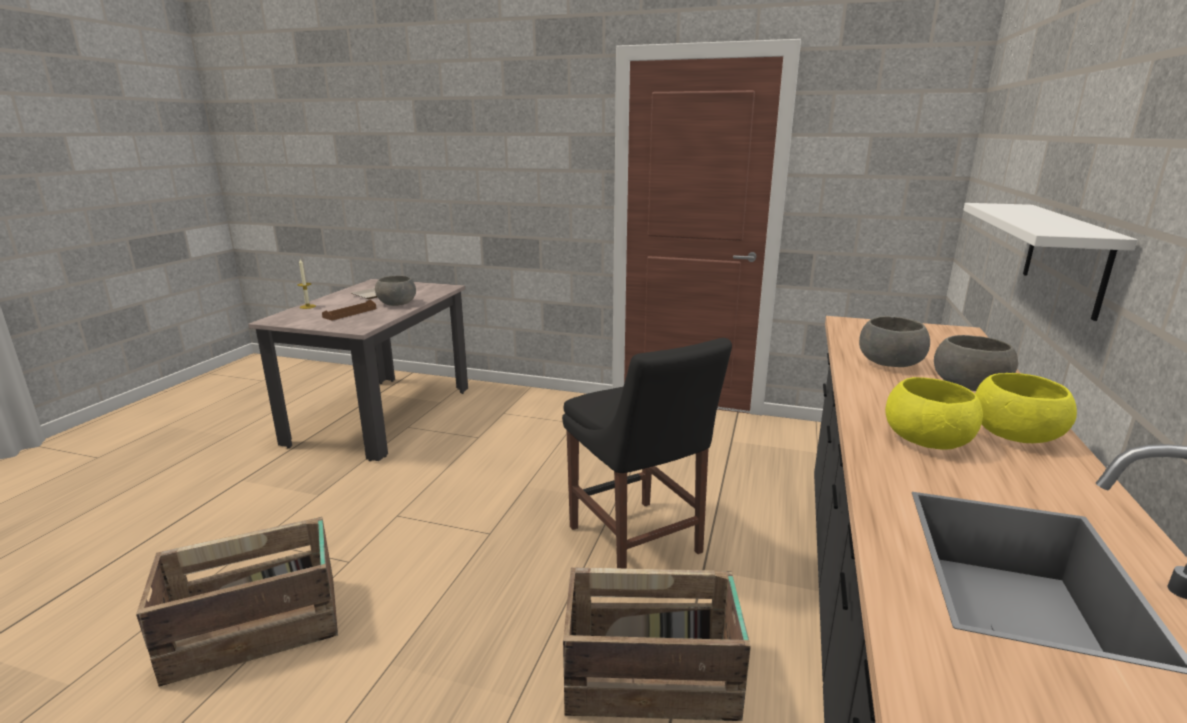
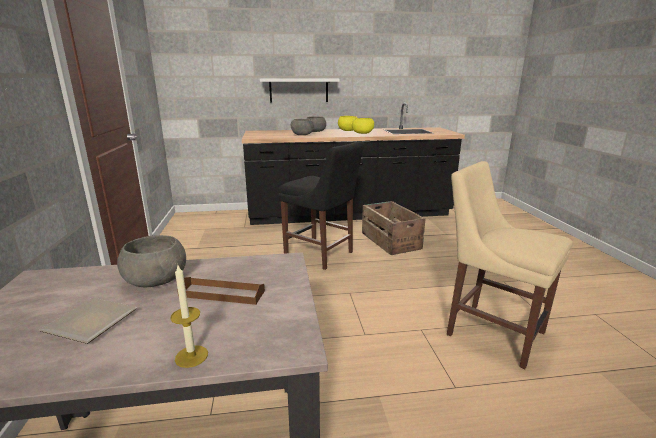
camera: 115 degrees left, 0 degrees up
(258, 628) = (490, 331): crate -> beige chair
(637, 543) = (321, 255): black chair -> black chair turned 90 degrees clockwise

